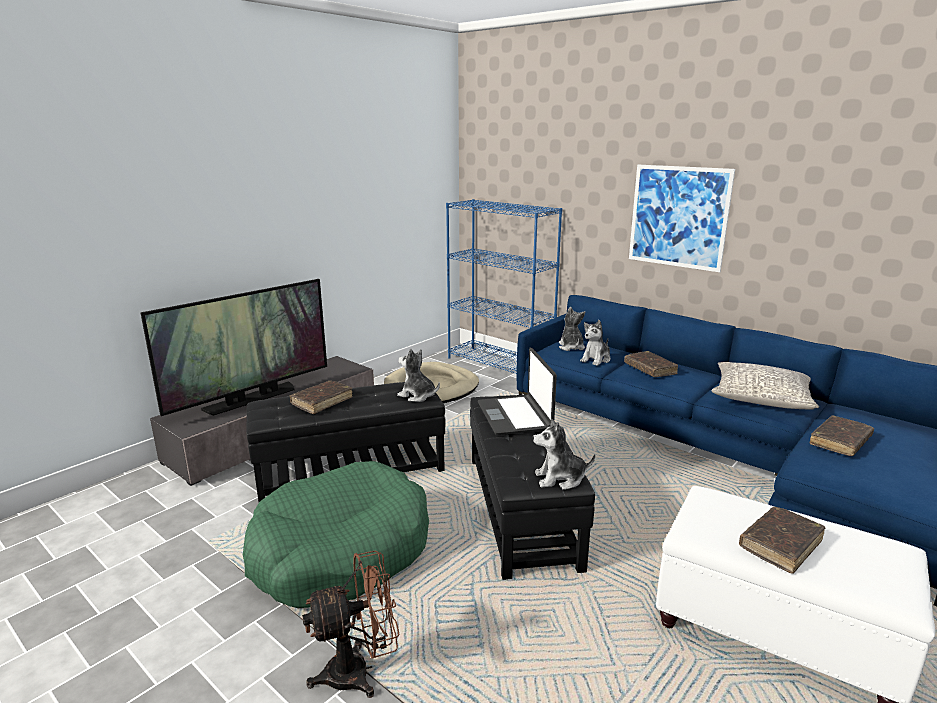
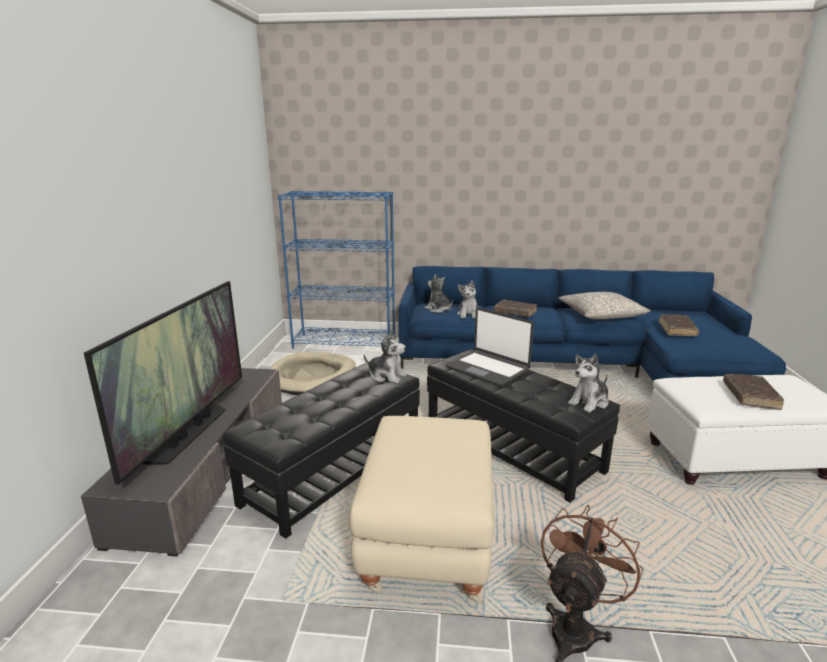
camera: 35 degrees left, 0 degrees up
(322, 402) = (309, 407): brown book -> none
(340, 551) = (426, 542): green dog bed -> beige ottoman
(417, 396) = (386, 376): plush toy -> plush toy turned 150 degrees counterclockwise
(678, 217) = (500, 190): picture -> none

